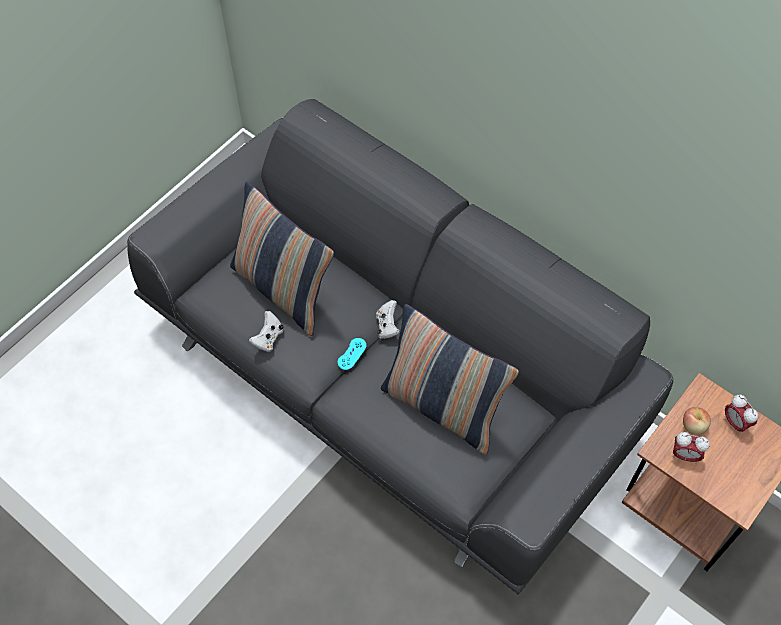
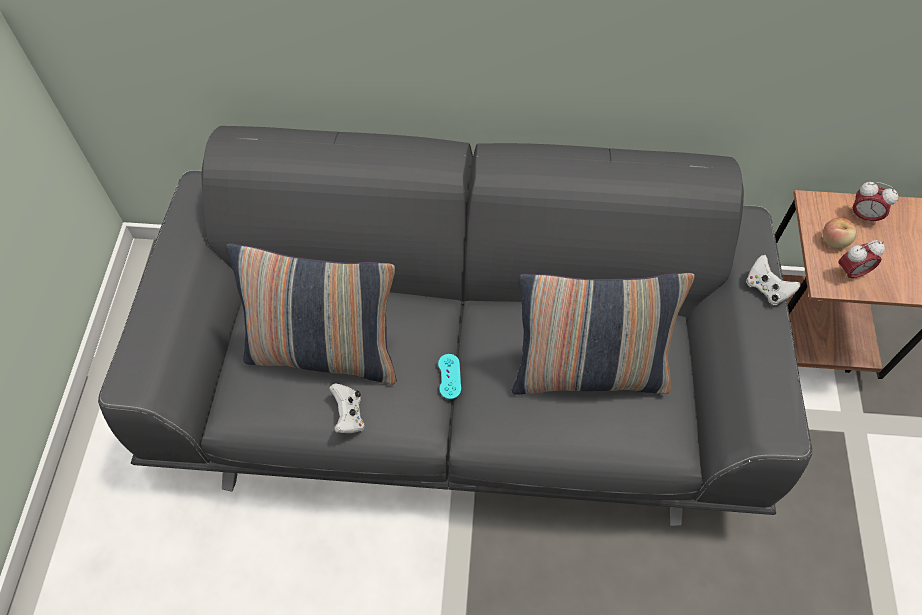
camera: 35 degrees left, 0 degrees up
(387, 326) = (461, 325): white game controller -> white game controller (766, 289)

